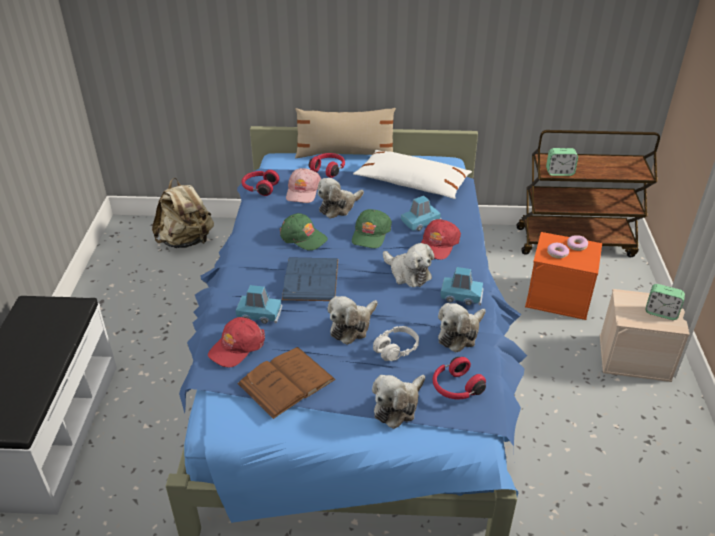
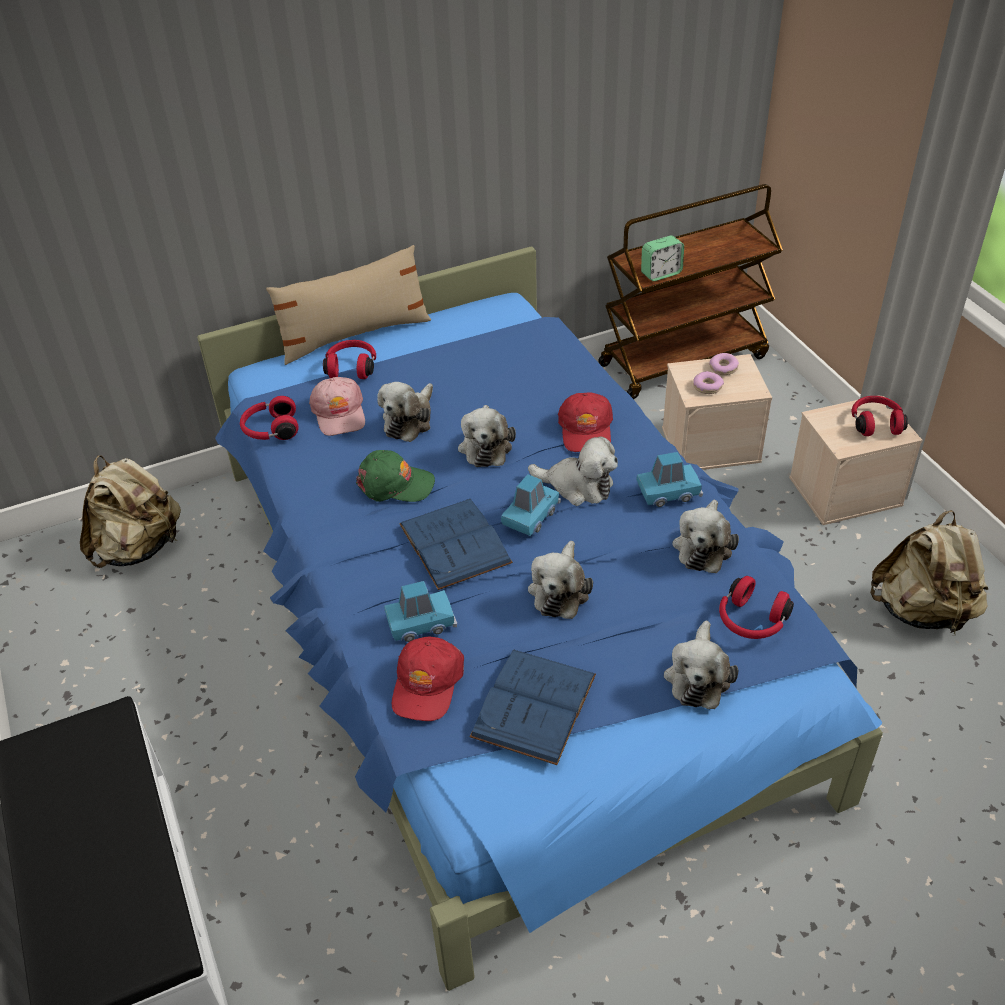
camera: 25 degrees left, 5 degrees up
(286, 381) = (534, 705): brown book -> blue book
(370, 234) = (485, 446): green cap -> plush toy
(396, 349) = (641, 599): grey headphones -> none
(412, 183) = (485, 351): white pillow -> none
(420, 222) = (539, 405): blue toy car -> blue toy car (530, 515)
(559, 297) = (711, 444): orange storage box -> beige storage box
(638, 453) = (922, 611): none -> beige backpack
(661, 312) = (875, 423): alarm clock -> red headphones

